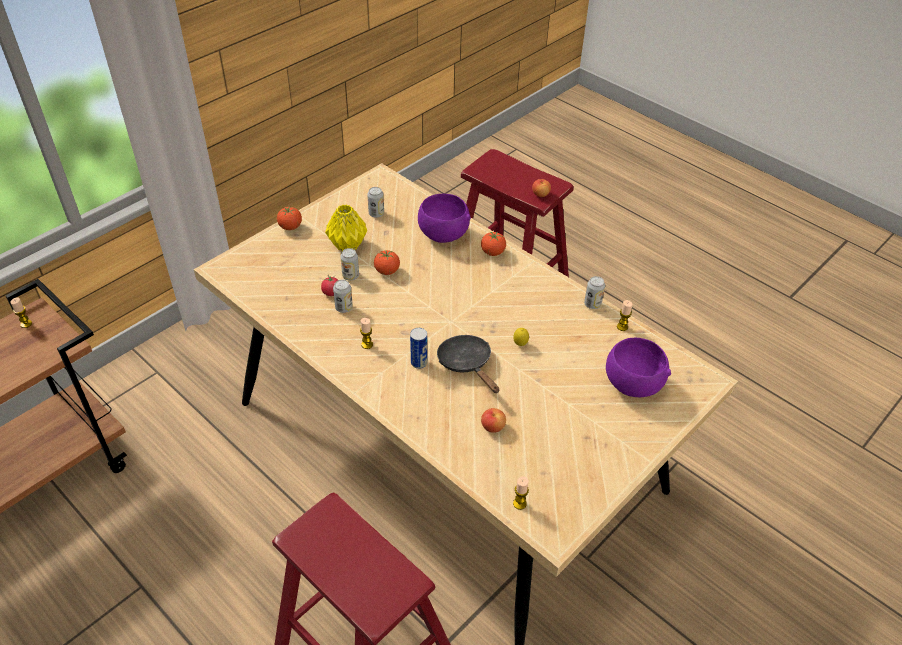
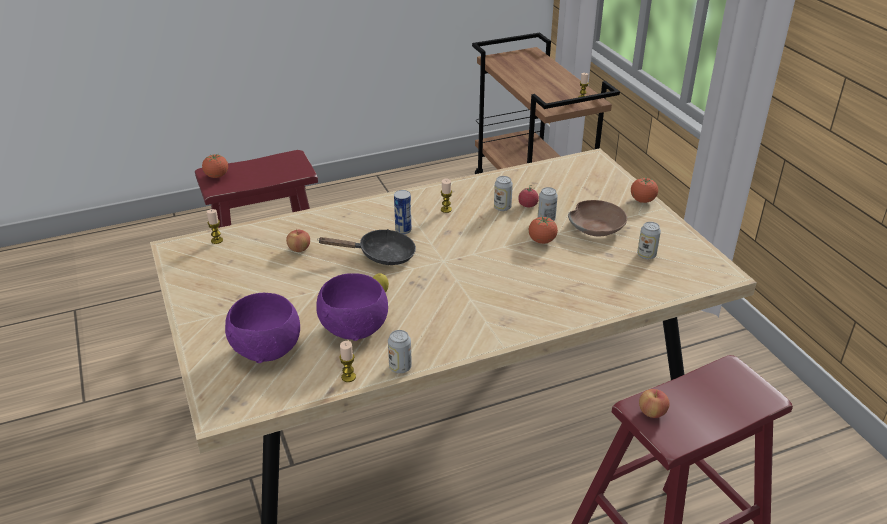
camera: 115 degrees right, 10 degrees down
(347, 245) = (597, 226): yellow vase -> brown bowl
(442, 235) = (587, 291): purple bowl -> purple bowl (355, 328)
(492, 252) = (535, 319): tomato -> tomato (217, 176)

